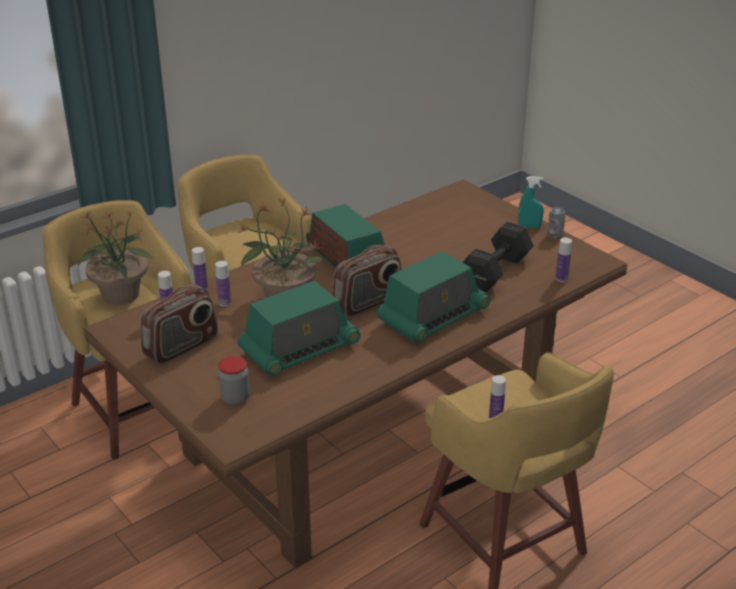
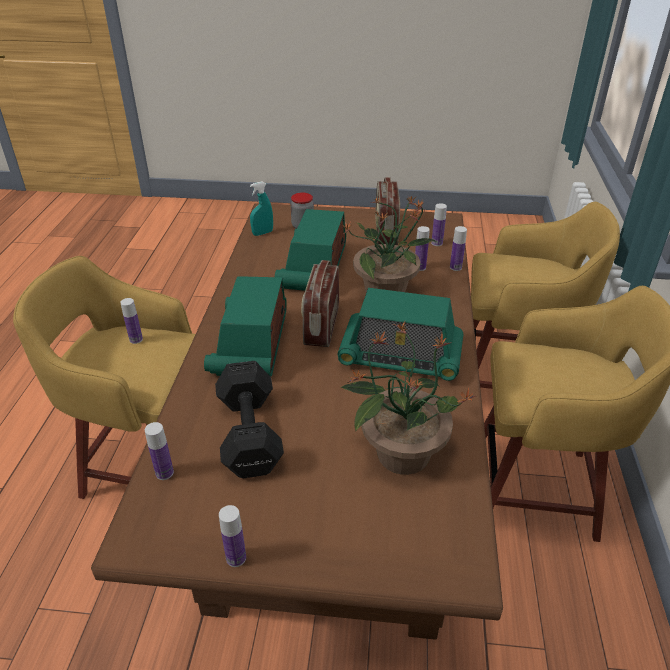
camera: 135 degrees right, 5 degrees up
(121, 295) = (527, 272): potted plant -> potted plant (401, 453)
(529, 226) = (287, 551): turquoise spray bottle -> turquoise spray bottle (262, 233)
(555, 235) = (236, 558): can -> bottle

